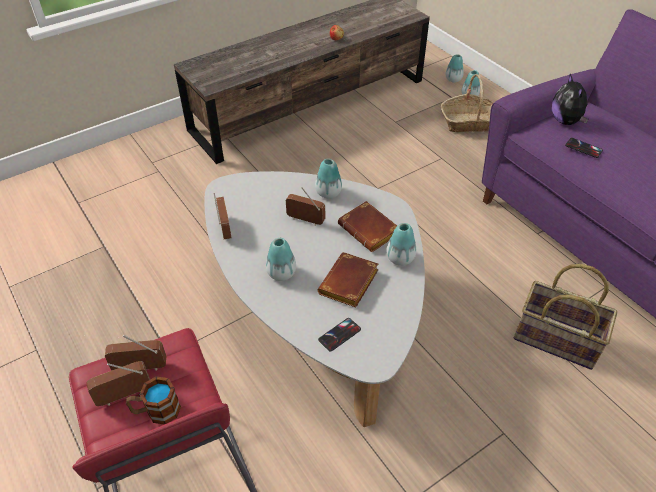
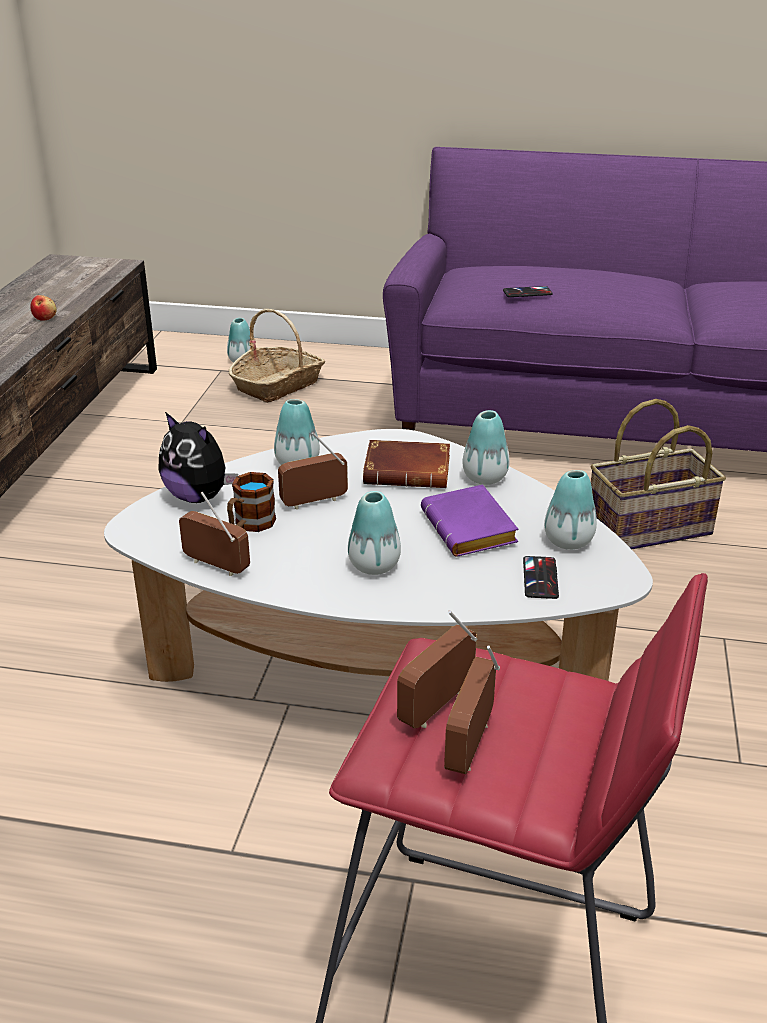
camera: 45 degrees left, 15 degrees down
(156, 411) = (540, 728): mug -> mug (250, 525)
(349, 285) = (472, 530): brown book -> purple book
(453, 79) = (197, 352): vase -> vase (568, 541)
(566, 121) = (471, 282): plush toy -> plush toy (199, 497)

